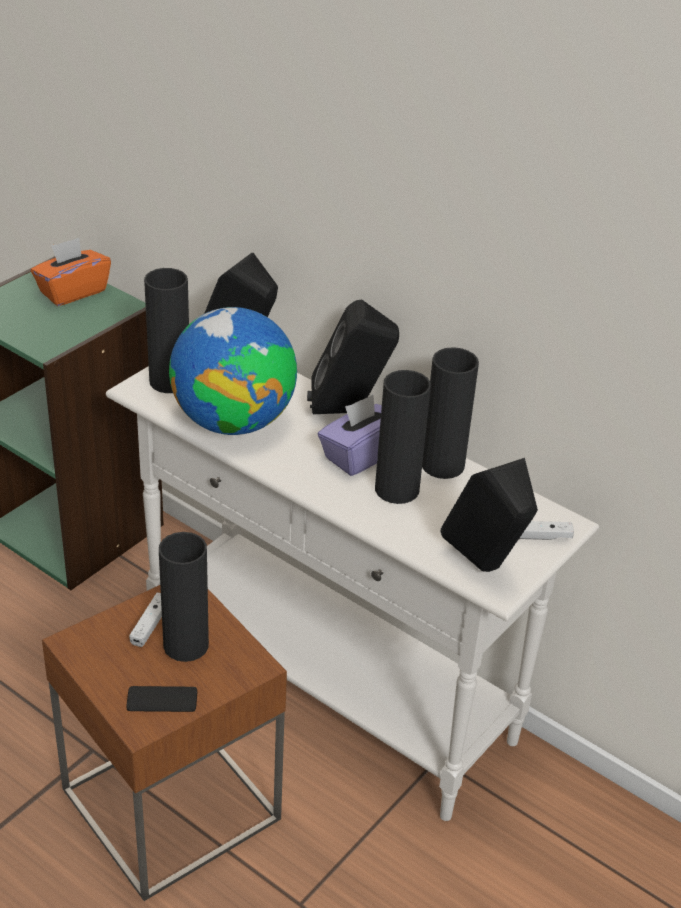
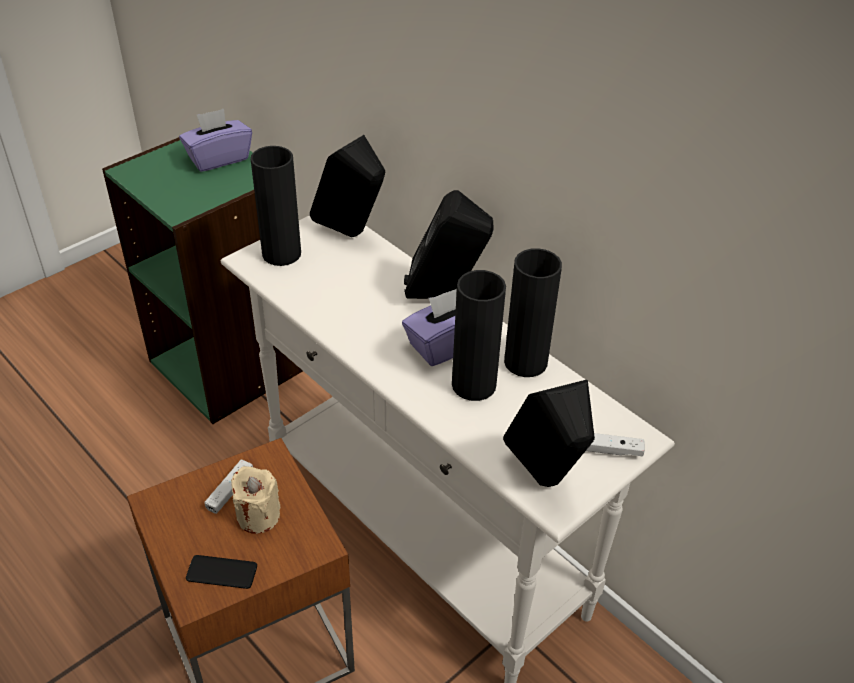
camera: 10 degrees right, 5 degrees up
(72, 291) = (218, 158): orange tissue box -> purple tissue box
(186, 645) = (258, 516): black vase -> beige candle
(233, 421) = (331, 299): globe -> none

